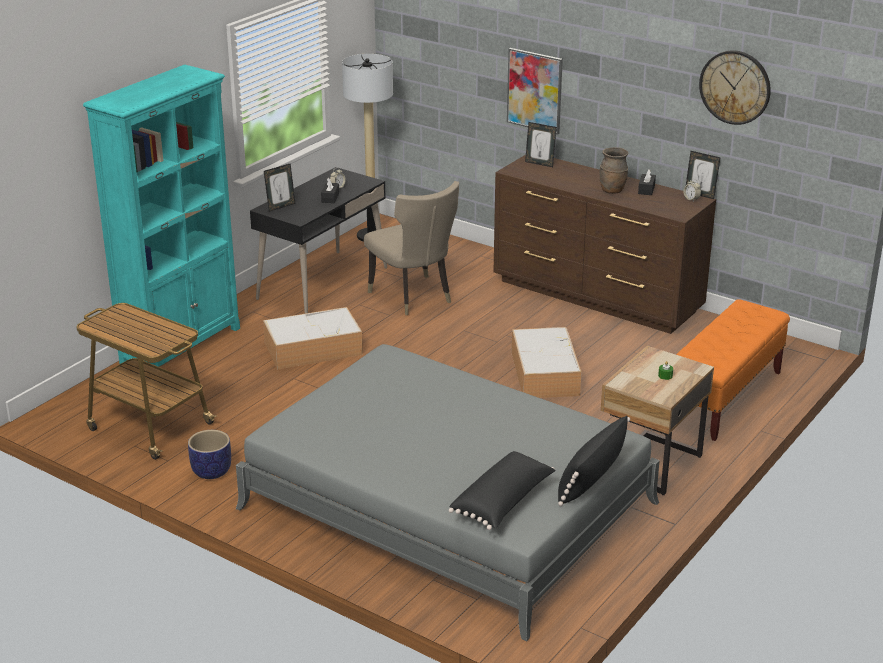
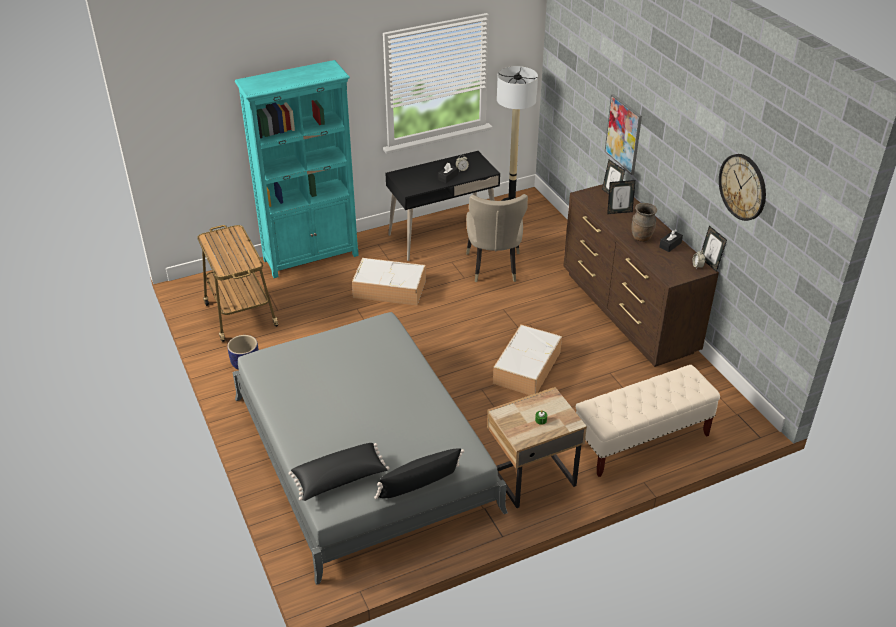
camera: 30 degrees right, 10 degrees up
(280, 206) = (408, 175): picture frame -> picture frame (619, 211)
(722, 398) = (641, 440): orange bench -> beige bench

